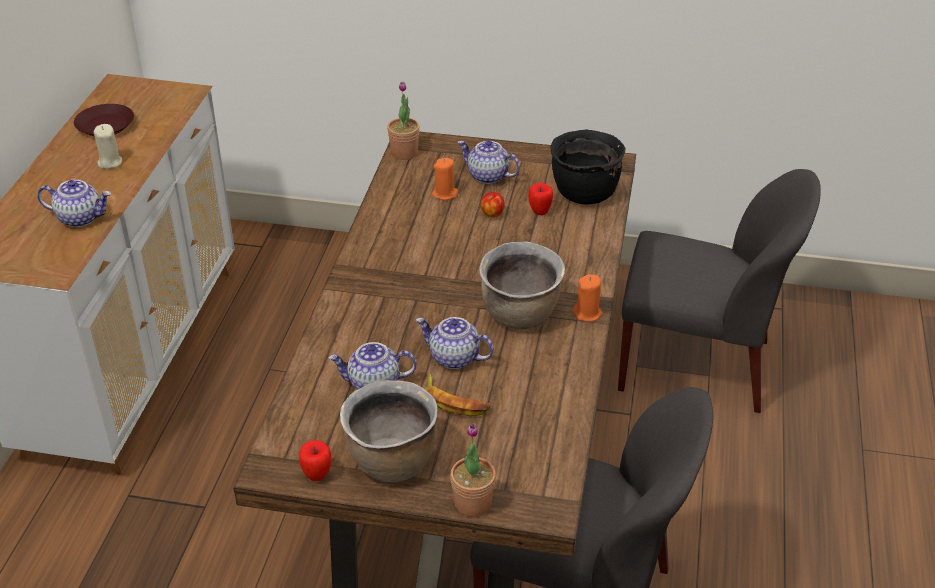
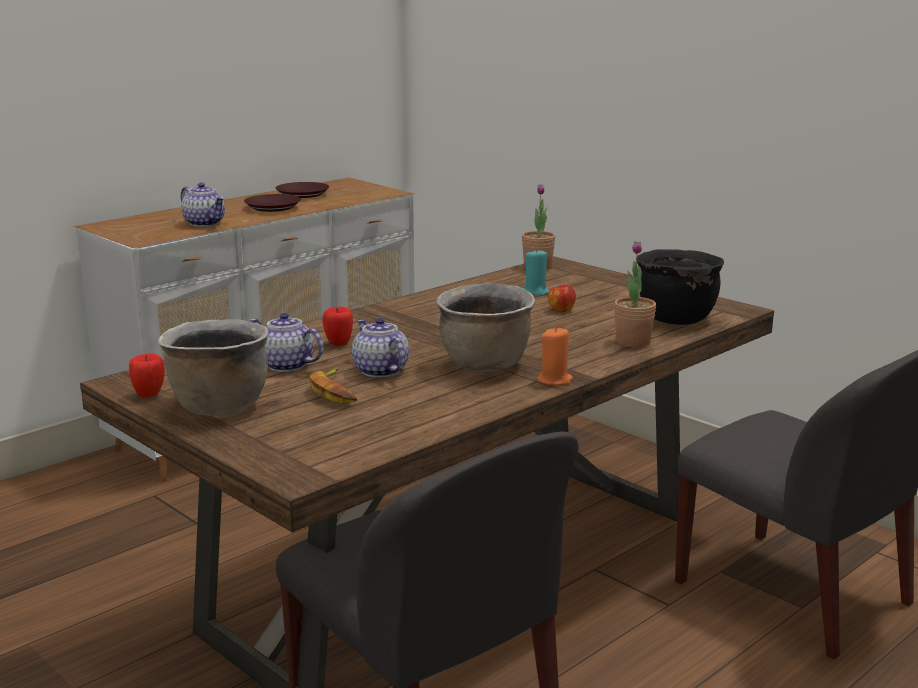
camera: 35 degrees right, 20 degrees down
(109, 162) = (273, 207): beige candle -> brown plate
(445, 194) = (536, 292): orange candle -> turquoise candle
(473, 503) = (239, 449): potted plant -> potted plant (633, 342)
(487, 176) = (593, 292): teapot -> none
(539, 212) = (610, 318): apple -> apple (338, 343)

